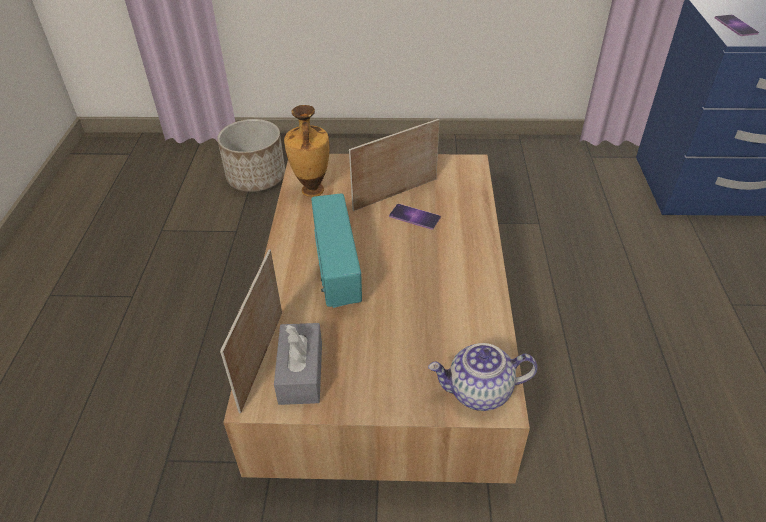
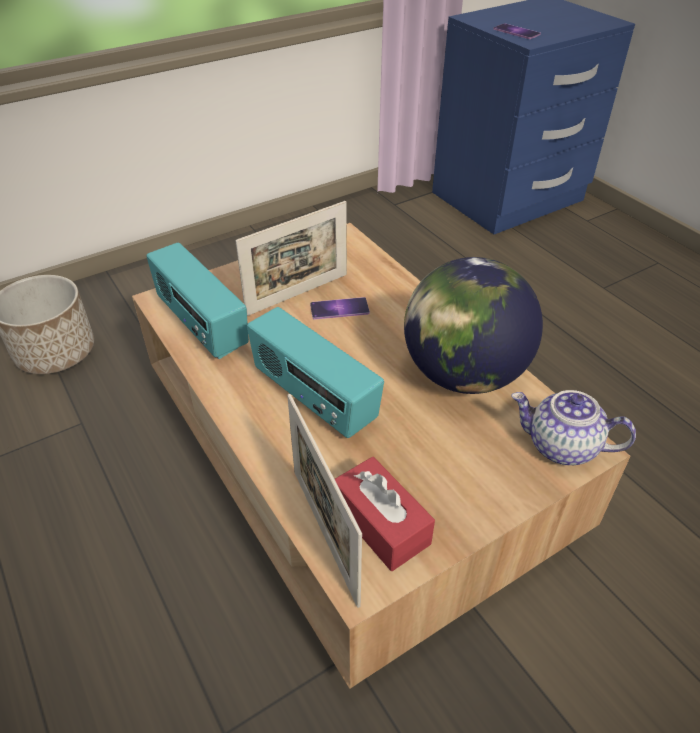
camera: 35 degrees left, 0 degrees up
(301, 372) = (381, 524): grey tissue box -> red tissue box
(312, 191) = (201, 326): vase -> radio
(395, 194) = (298, 294): picture frame -> picture frame turned 150 degrees counterclockwise
(458, 304) = (463, 374): none -> globe
(479, 392) = (561, 447): teapot -> teapot turned 60 degrees clockwise

